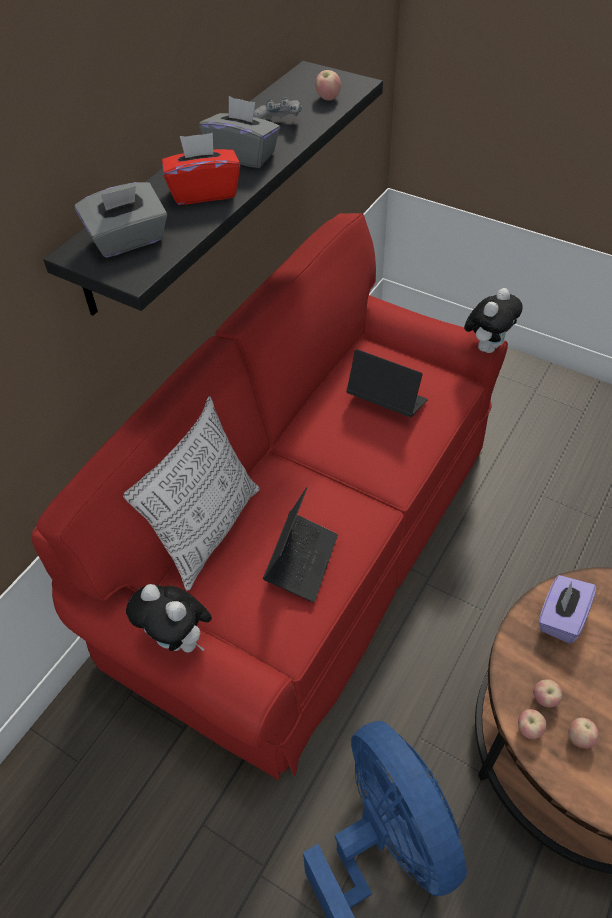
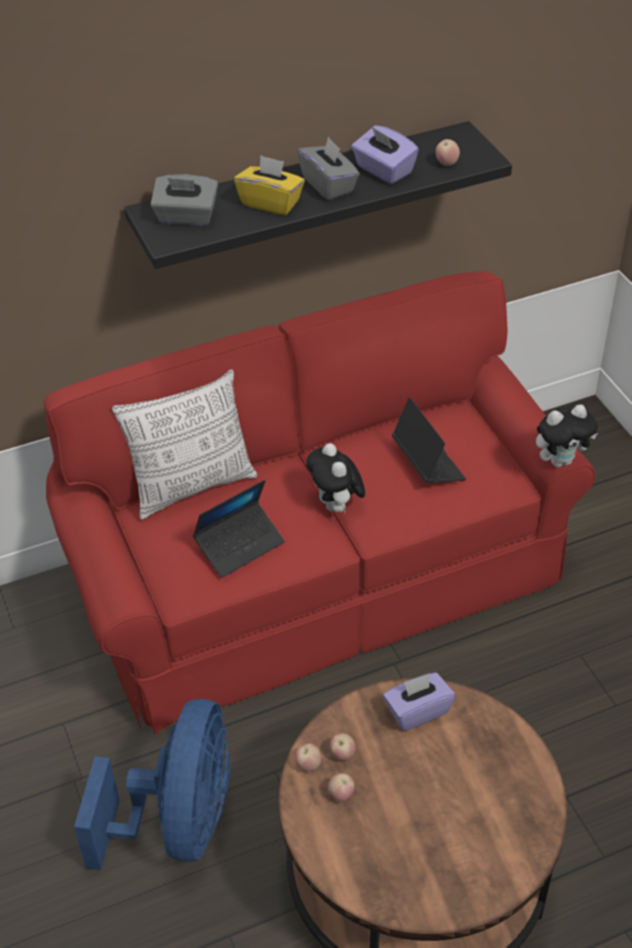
camera: 35 degrees right, 5 degrees down
(179, 639) = (102, 543): plush toy -> plush toy (336, 506)
(204, 192) = (271, 203): red tissue box -> yellow tissue box
(279, 124) = (383, 170): grey game controller -> purple tissue box

